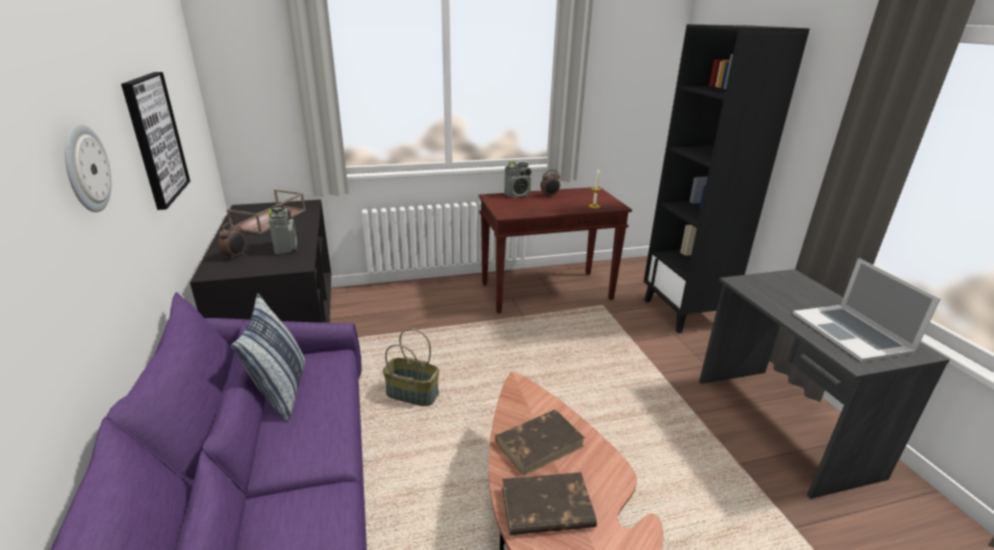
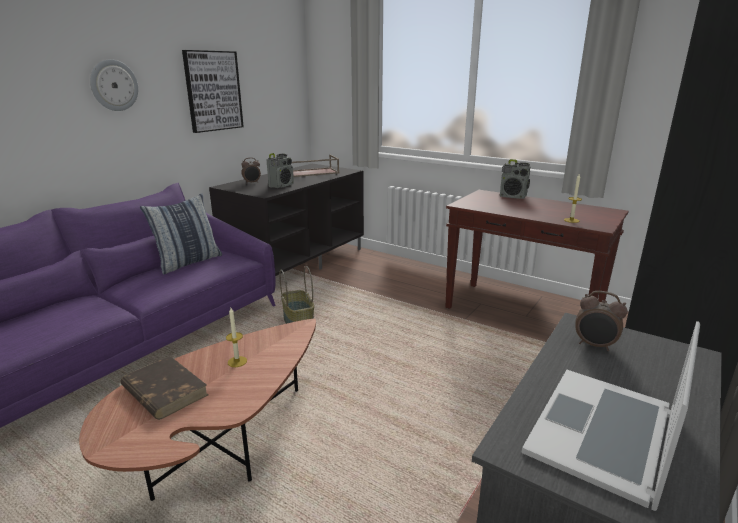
camera: 50 degrees right, 5 degrees down
(540, 443) = (237, 361): brown book -> candle
(549, 195) = (545, 204): alarm clock -> alarm clock (594, 345)

